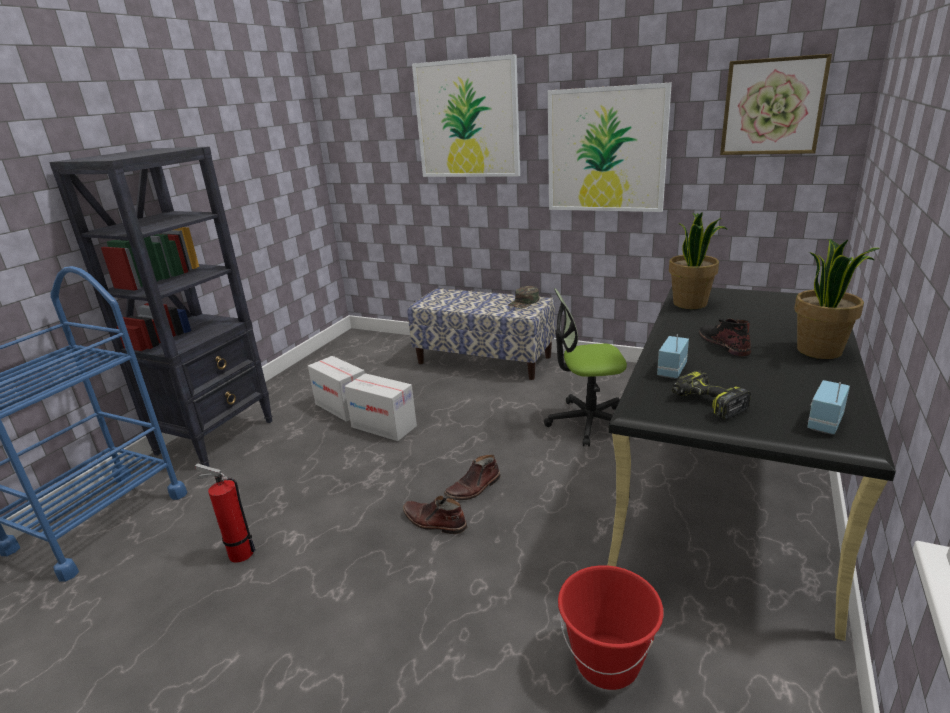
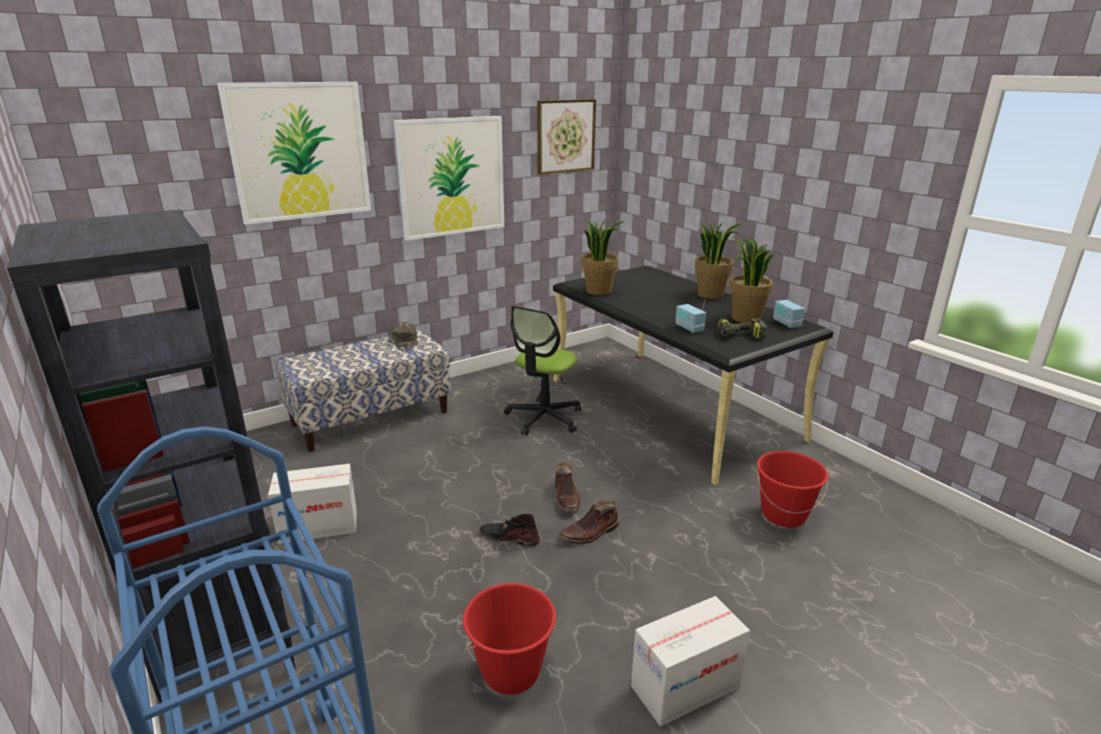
camera: 60 degrees left, 0 degrees up
(238, 553) = (511, 672): fire extinguisher -> red bucket
(383, 426) = (403, 512): cardboard box -> cardboard box (685, 687)
(724, 343) = (671, 306): black boot -> black boot (509, 536)
(779, 391) = (745, 318): none -> potted plant

